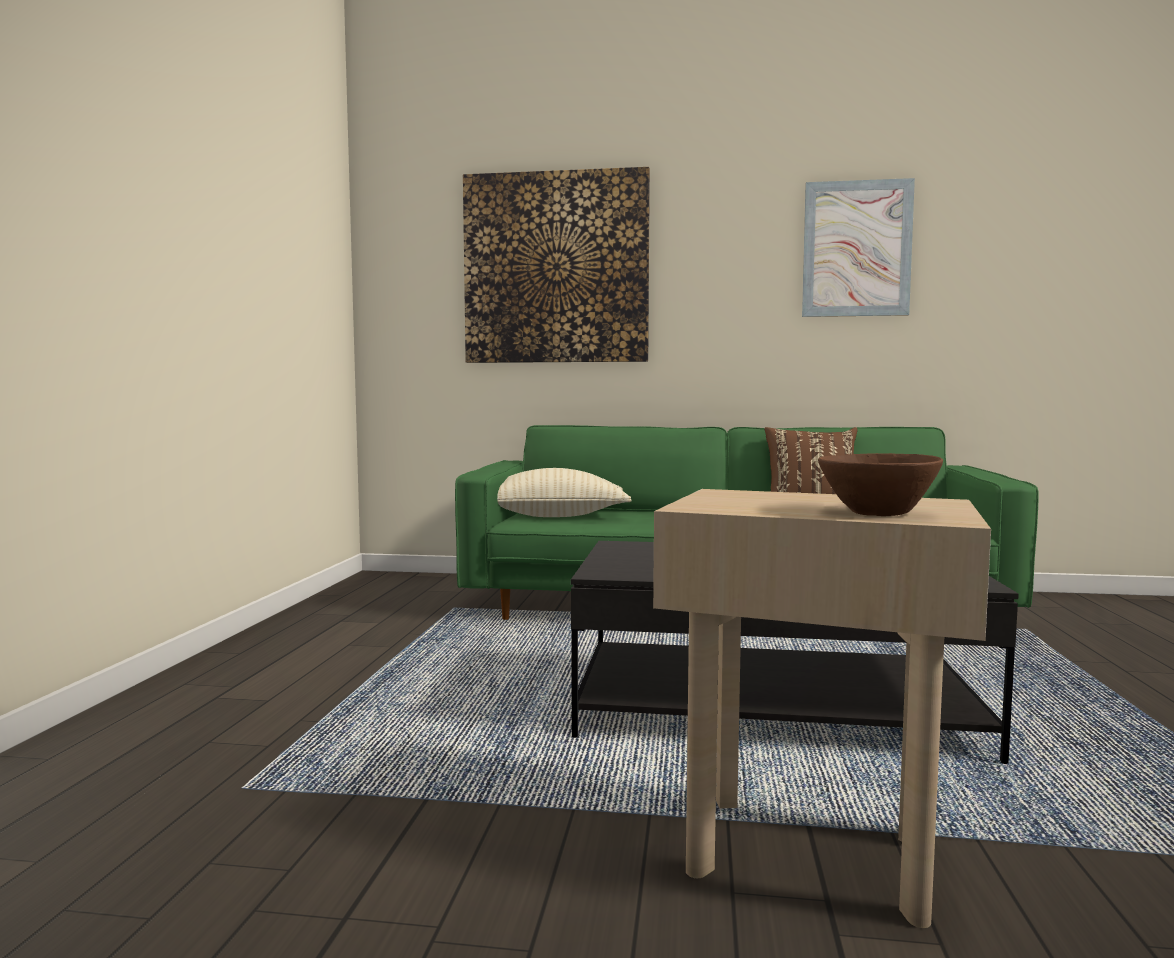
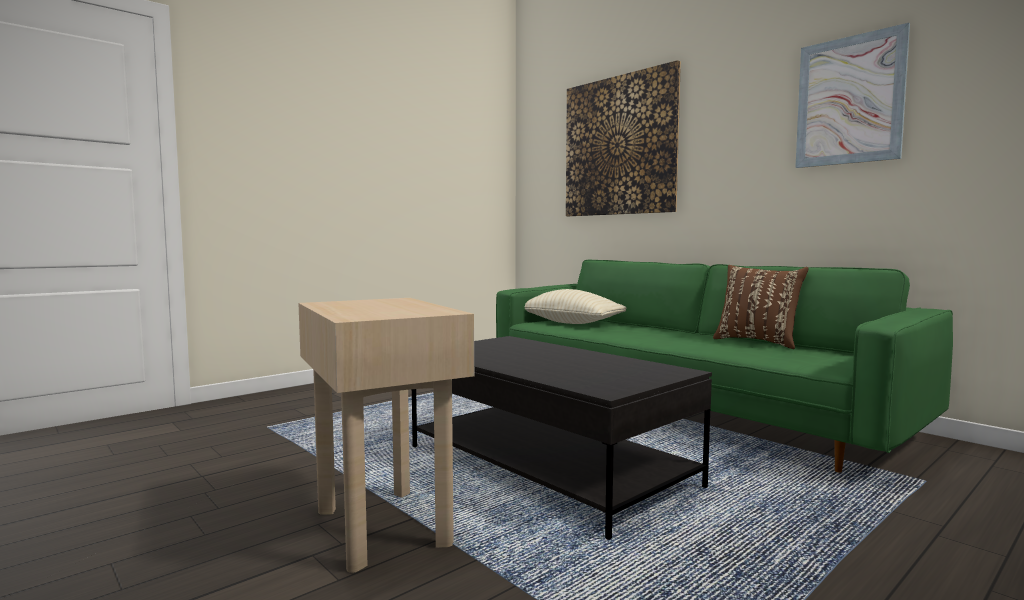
camera: 40 degrees right, 0 degrees up
(874, 512) = (358, 312): brown bowl -> none

